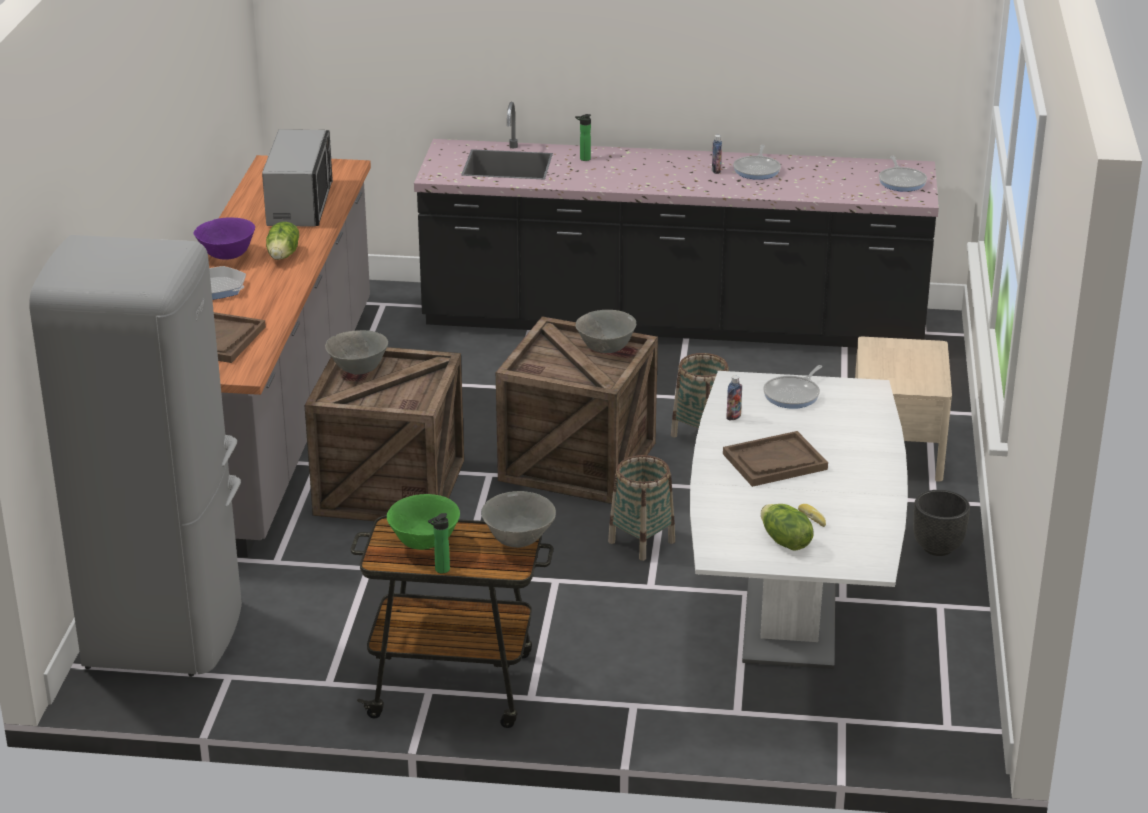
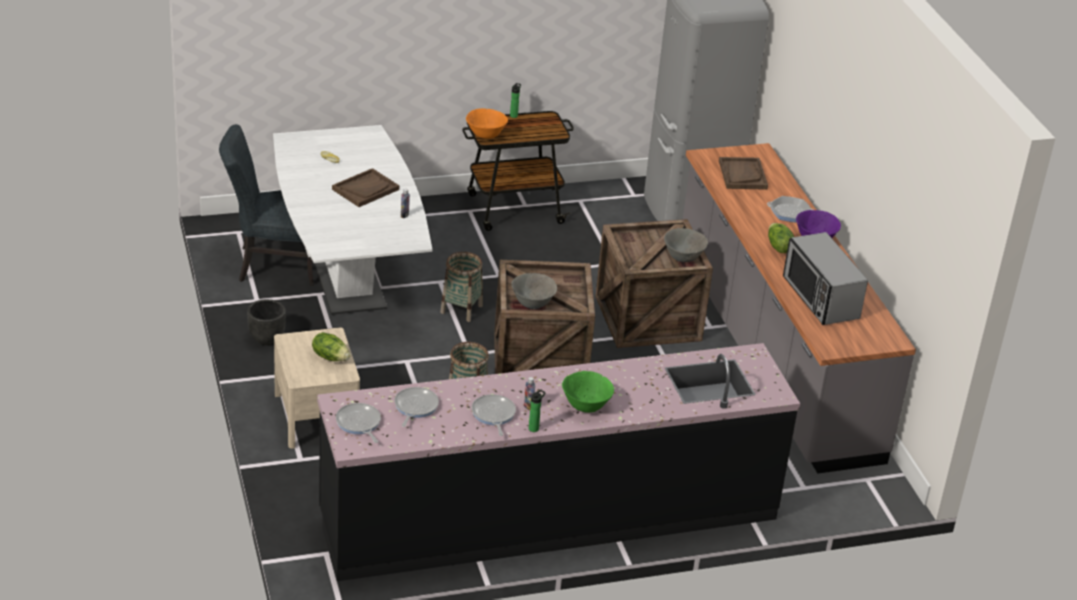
camera: 155 degrees right, 5 degrees up
(424, 543) = (534, 128): green bowl -> green bowl (585, 406)
(519, 540) = (485, 135): grey bowl -> orange bowl
(583, 159) = (651, 400): bottle -> bottle (535, 428)
(784, 542) = (340, 144): lettuce -> lettuce (330, 357)
(793, 394) = (373, 237): frying pan -> frying pan (415, 407)
(903, 657) = (271, 265): none -> grey chair

